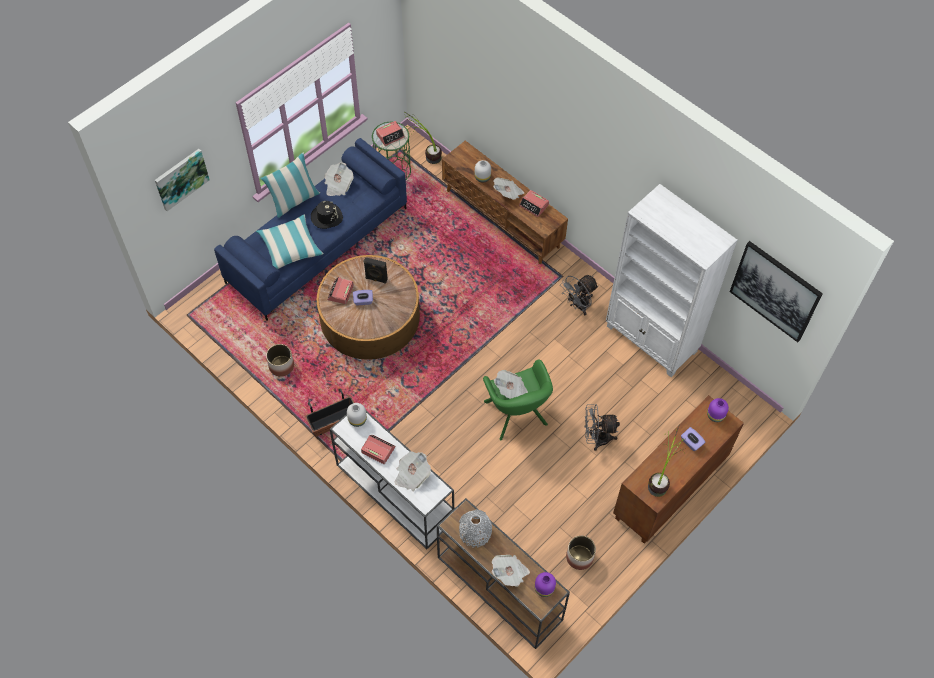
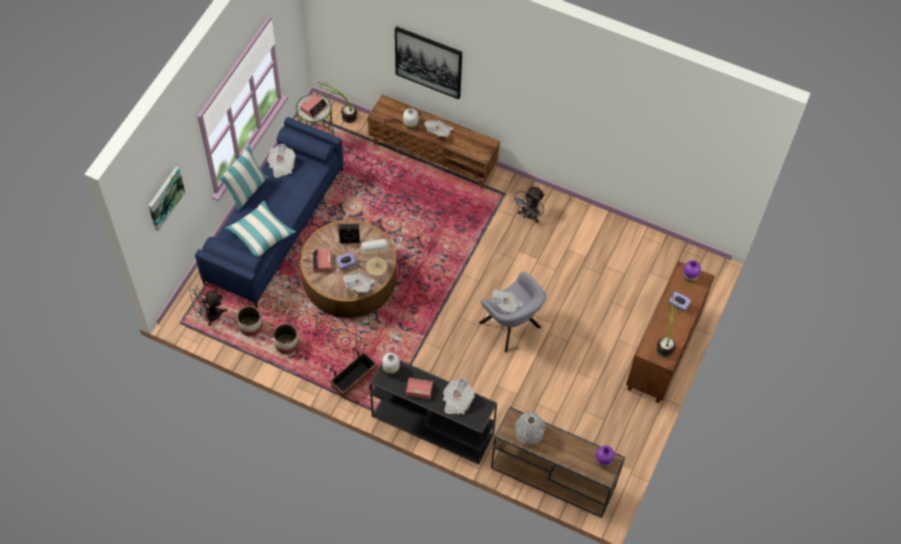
camera: 20 degrees left, 0 degrees up
(326, 217) = (283, 197): black hat -> none
(393, 311) = (376, 265): none -> table lamp
(393, 493) = (431, 425): white console table -> black console table
(510, 573) = (571, 457): newspaper -> newspaper (359, 286)
(516, 416) = (512, 327): green armchair -> grey armchair
(534, 205) = (466, 137): alarm clock -> none
(580, 557) = (610, 431): planter -> planter (251, 326)
(596, 438) = (586, 326): grey fan -> grey fan (208, 315)
(651, 340) = (602, 228): white bookcase -> none
(775, 291) = (713, 157): picture -> picture (428, 62)

